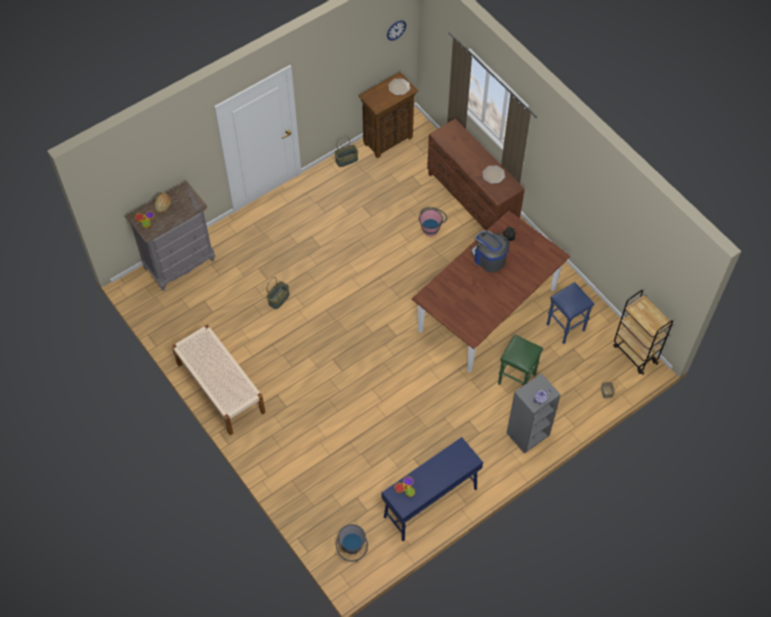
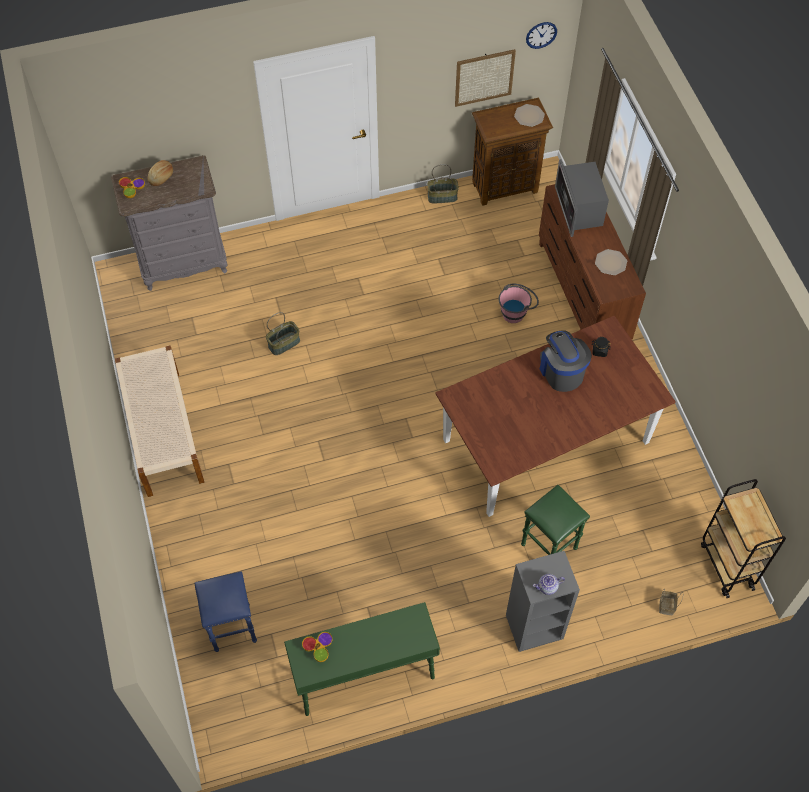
camera: 20 degrees right, 0 degrees up
(352, 549) = (235, 702): grey bucket -> none
(362, 69) = (484, 76): none -> picture
(430, 502) = (364, 675): blue console table -> green console table
(457, 143) = (579, 209): none -> microwave
(565, 328) = (643, 499): blue stool -> blue stool (231, 628)

